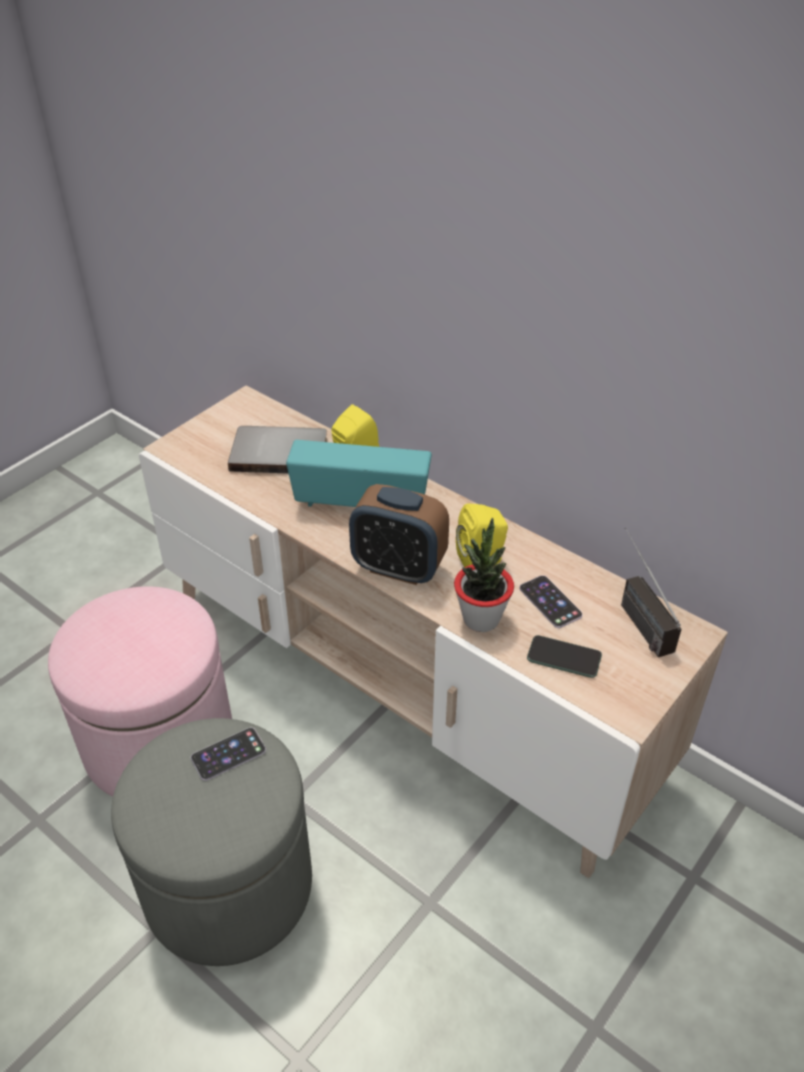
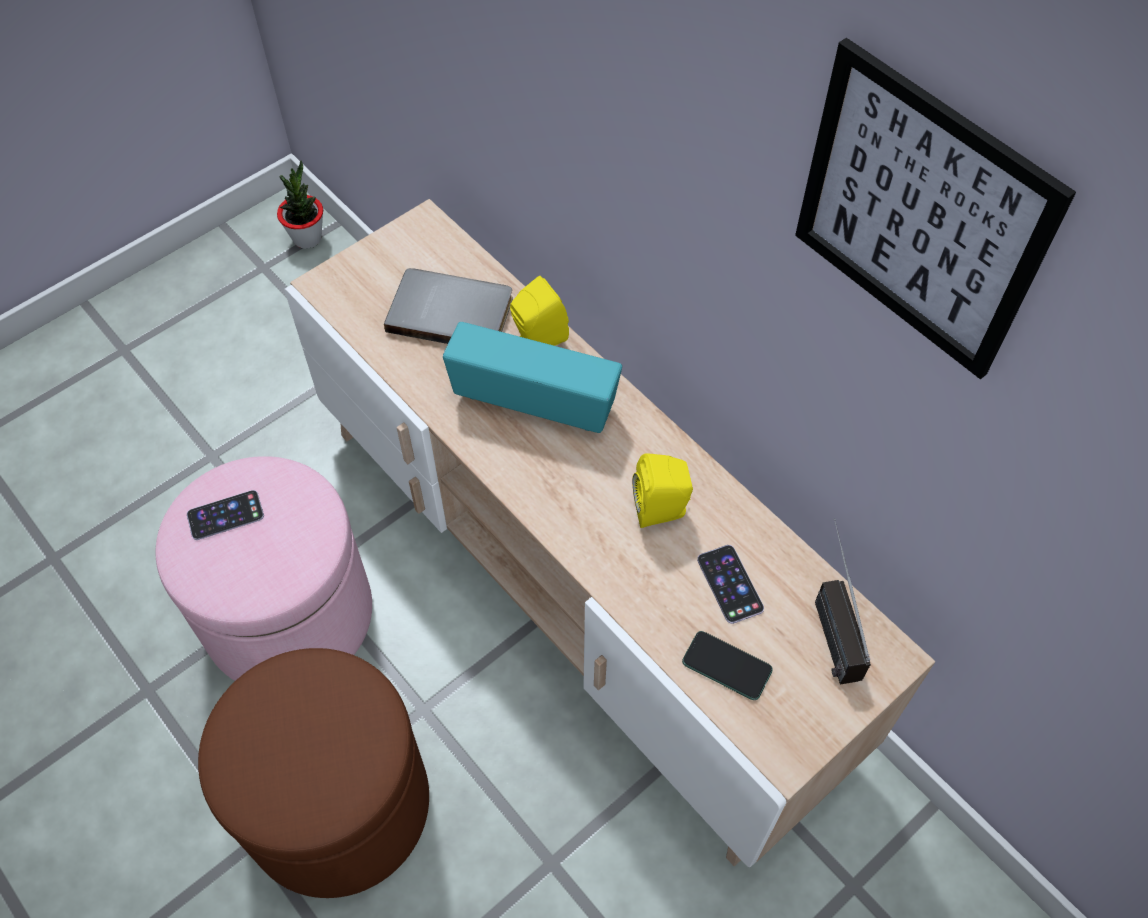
camera: 10 degrees right, 15 degrees up
(228, 754) = (333, 701): phone -> phone (225, 515)
(228, 885) = (338, 804): grey ottoman -> brown ottoman
(398, 568) = (560, 506): alarm clock -> none
(481, 618) = (641, 595): potted plant -> potted plant (307, 238)
(668, 213) = (920, 214): none -> picture

